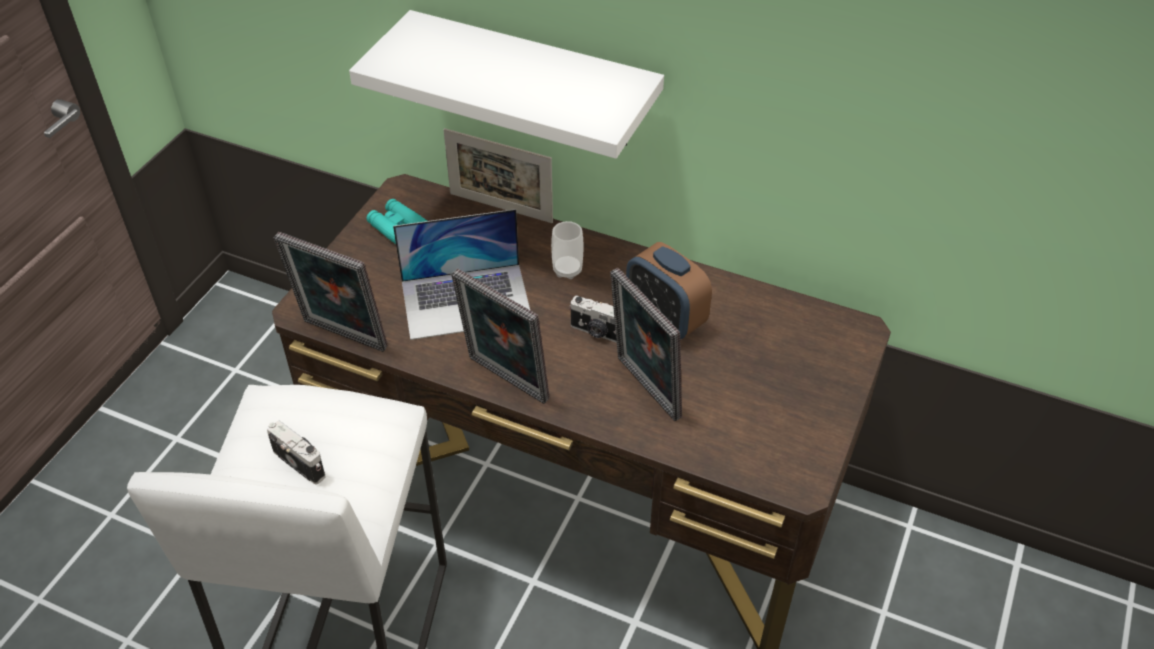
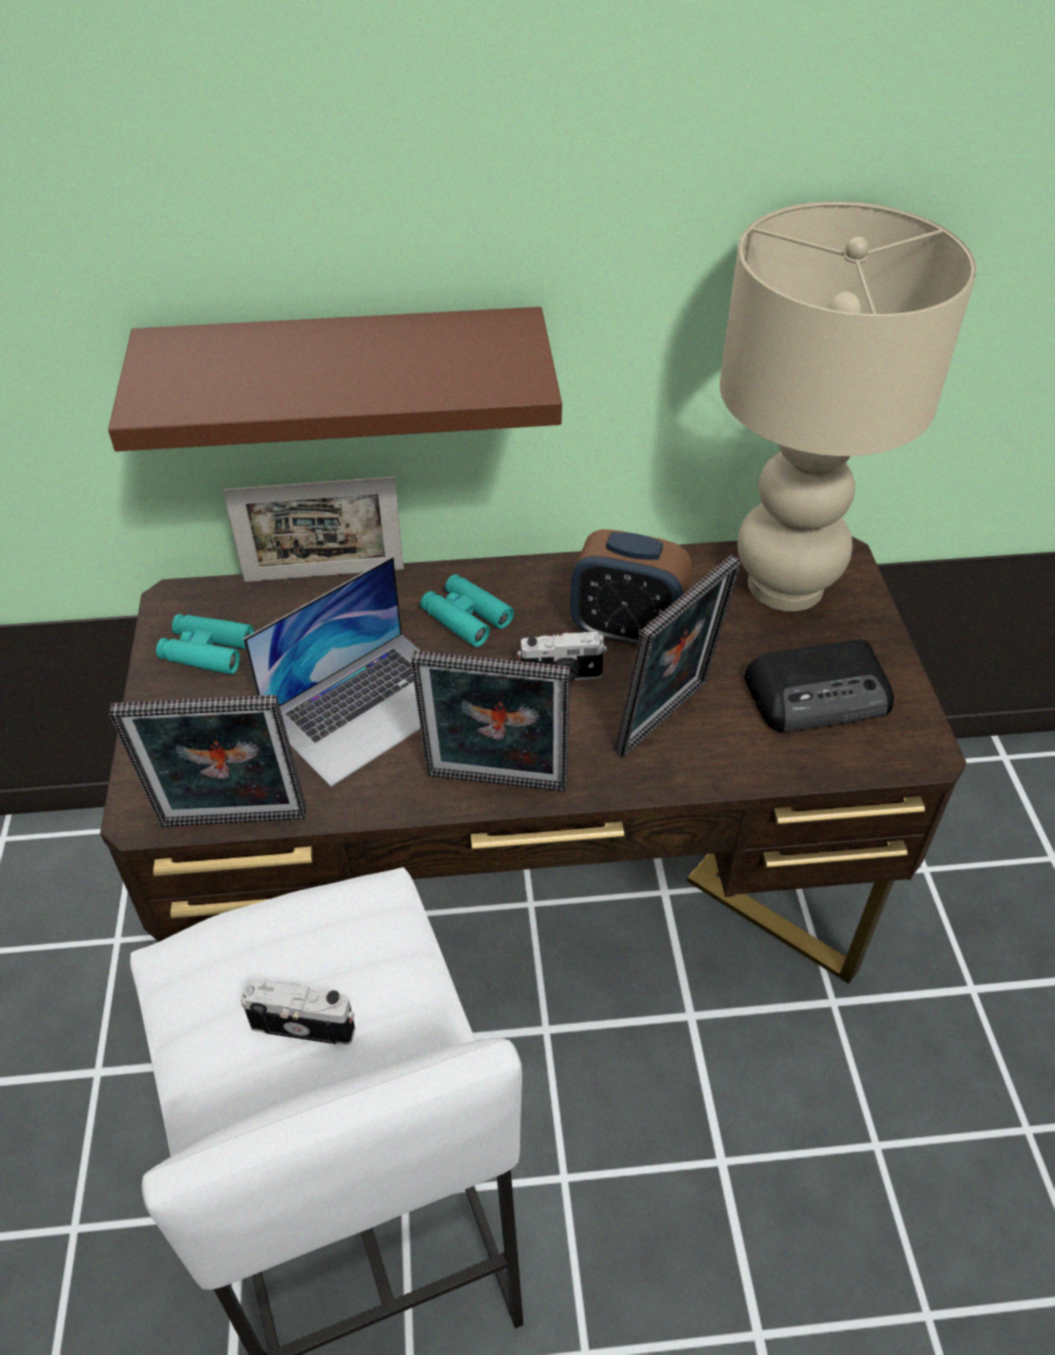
camera: 30 degrees left, 0 degrees up
(534, 81) = (346, 377): white shelf -> brown shelf
(567, 270) = (466, 617): cup -> turquoise binoculars
(643, 390) = (667, 721): picture frame -> picture frame turned 75 degrees counterclockwise
(762, 418) = (820, 694): none -> radio
(800, 336) = (785, 586): none -> beige table lamp

